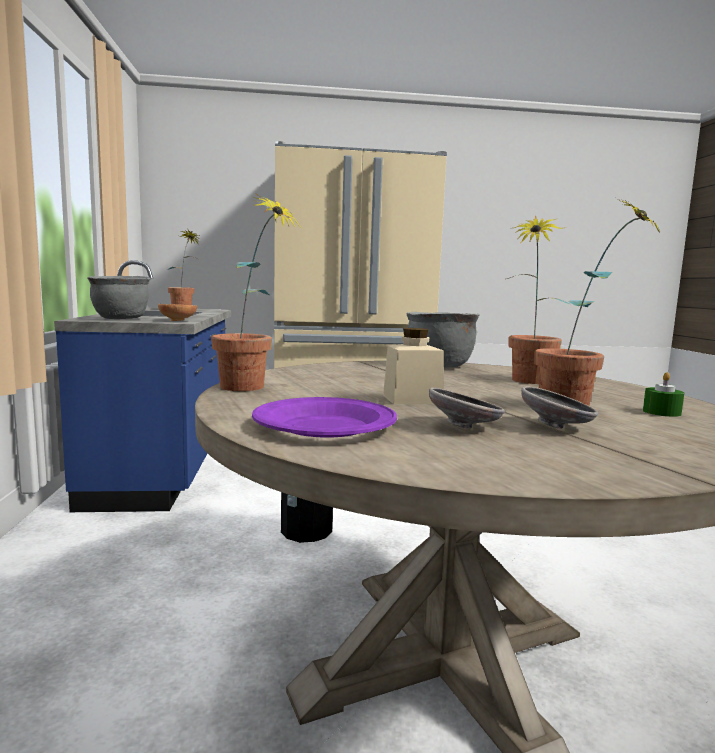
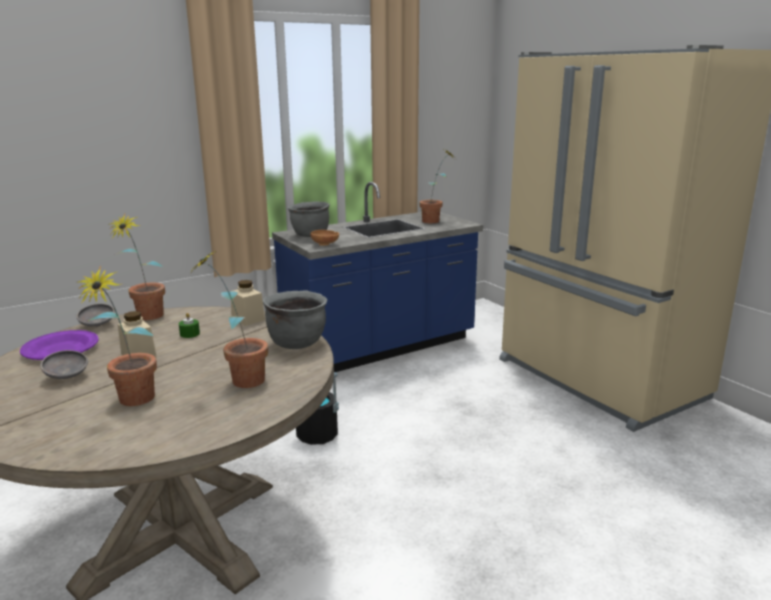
camera: 65 degrees right, 10 degrees up
(339, 367) = (248, 319): none -> beige jar
(557, 427) = (75, 399): grey bowl -> grey bowl (97, 325)
(661, 412) = (137, 431): green candle -> green candle (190, 334)

